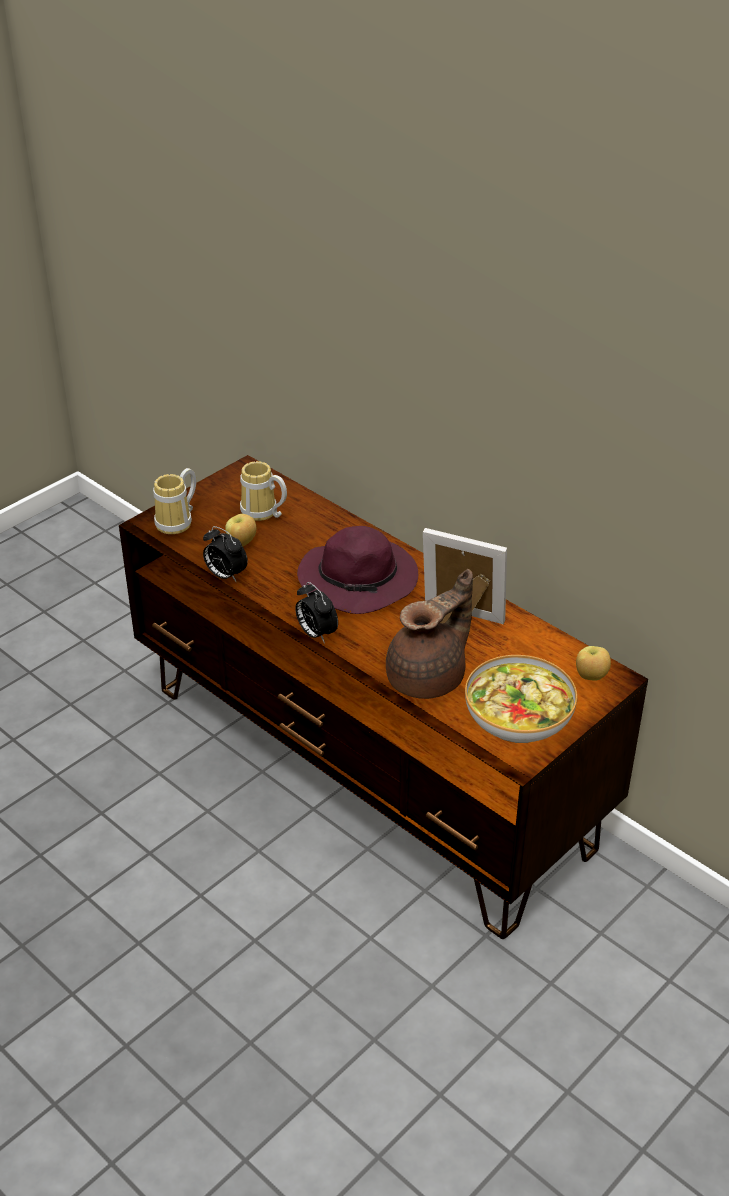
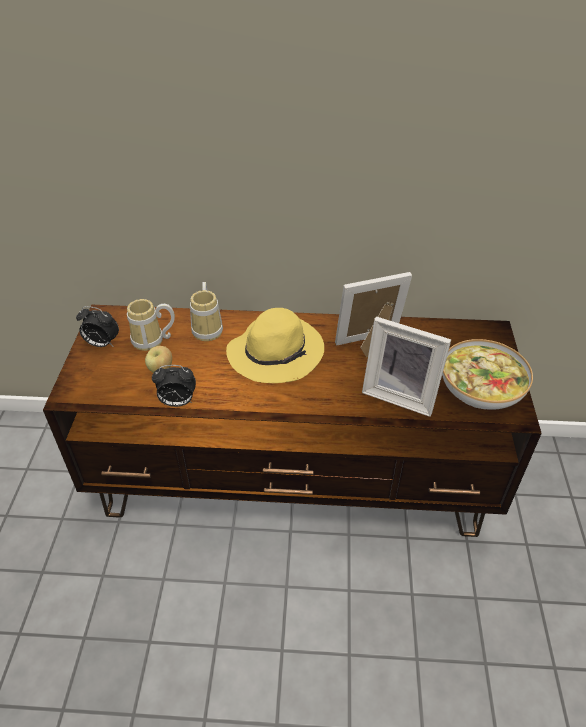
camera: 40 degrees left, 5 degrees up
(179, 522) = (93, 381): mug -> mug (209, 328)
(316, 634) = (293, 408): alarm clock -> alarm clock (102, 344)
(360, 580) = (276, 352): purple hat -> yellow hat
(429, 677) = (400, 394): brown teapot -> picture frame
(590, 676) = (482, 337): apple -> none

